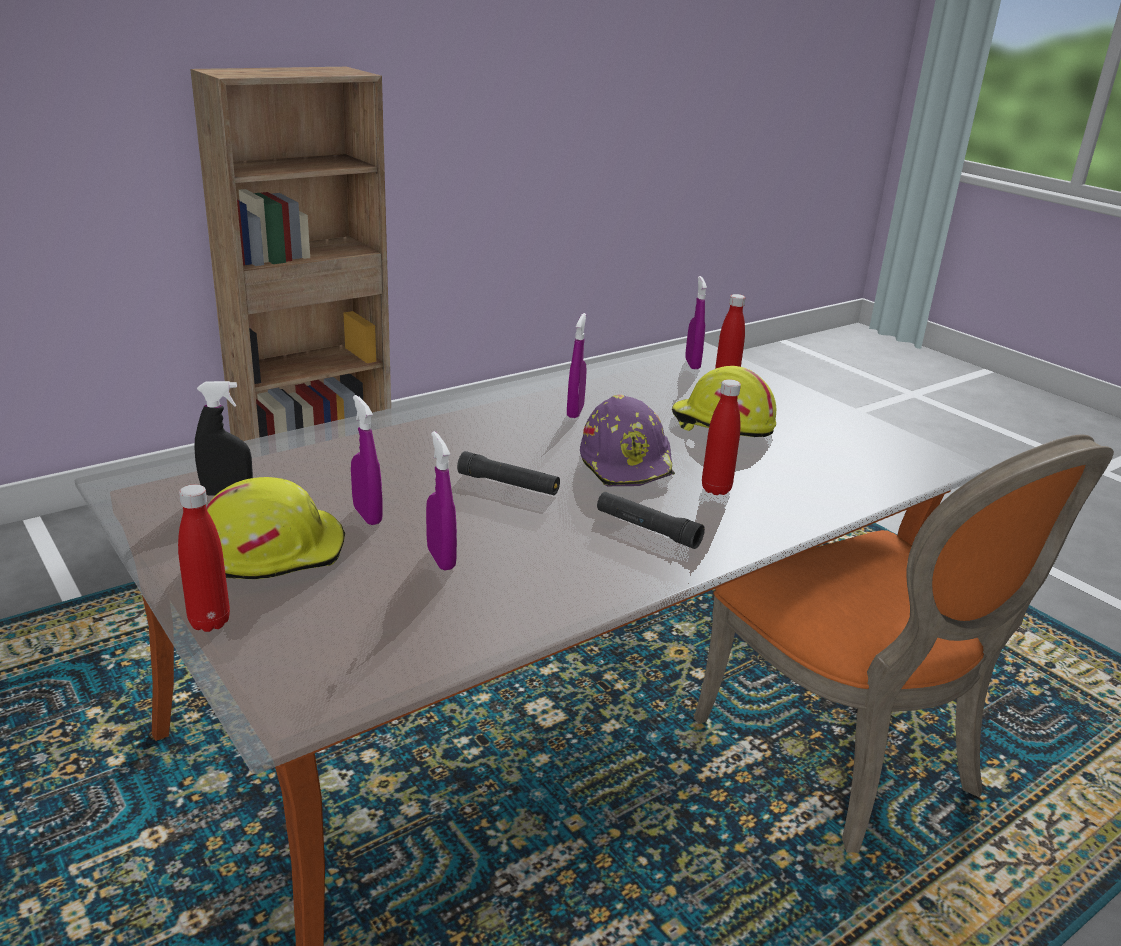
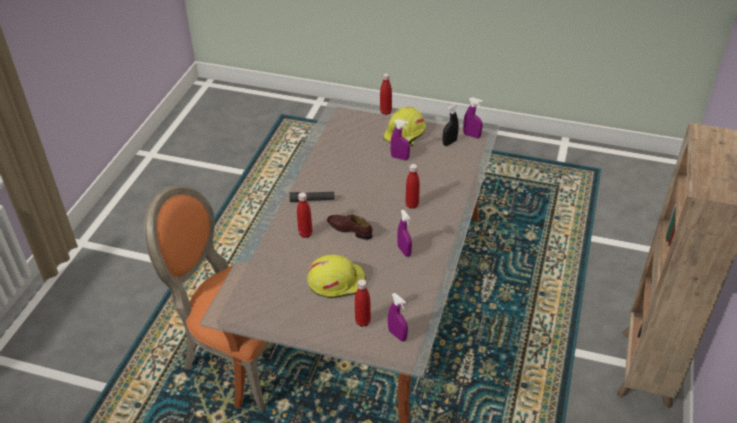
camera: 145 degrees right, 15 degrees up
(441, 559) = (358, 155): purple spray bottle -> purple spray bottle (471, 135)
(474, 447) = (412, 205): none -> red bottle
(508, 484) = (377, 194): black flashlight -> none
(627, 463) = (349, 229): purple hard hat -> brown shoe

